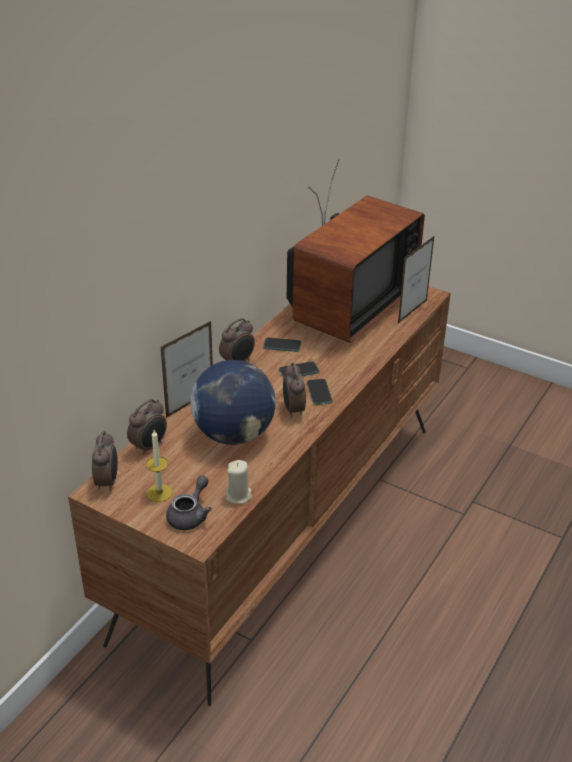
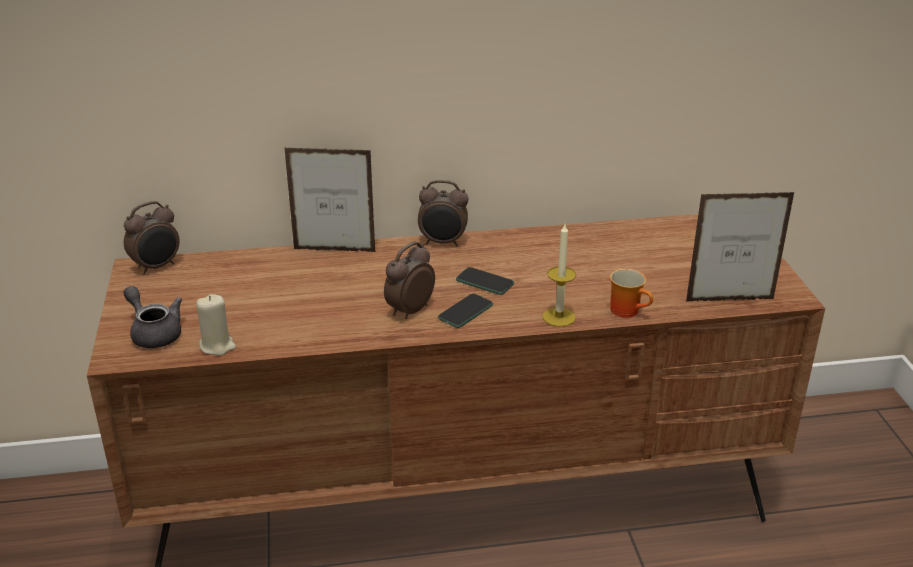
camera: 50 degrees right, 5 degrees down
(149, 447) = (237, 262): alarm clock -> none
(159, 493) = (170, 300): candle -> candle (559, 317)
(190, 515) = (154, 333): grey teapot -> grey teapot turned 120 degrees counterclockwise
(234, 434) = (317, 296): globe -> none
(282, 345) = (514, 252): phone -> none
(346, 307) = (654, 256): television -> none
(383, 344) = (628, 310): none -> mug

